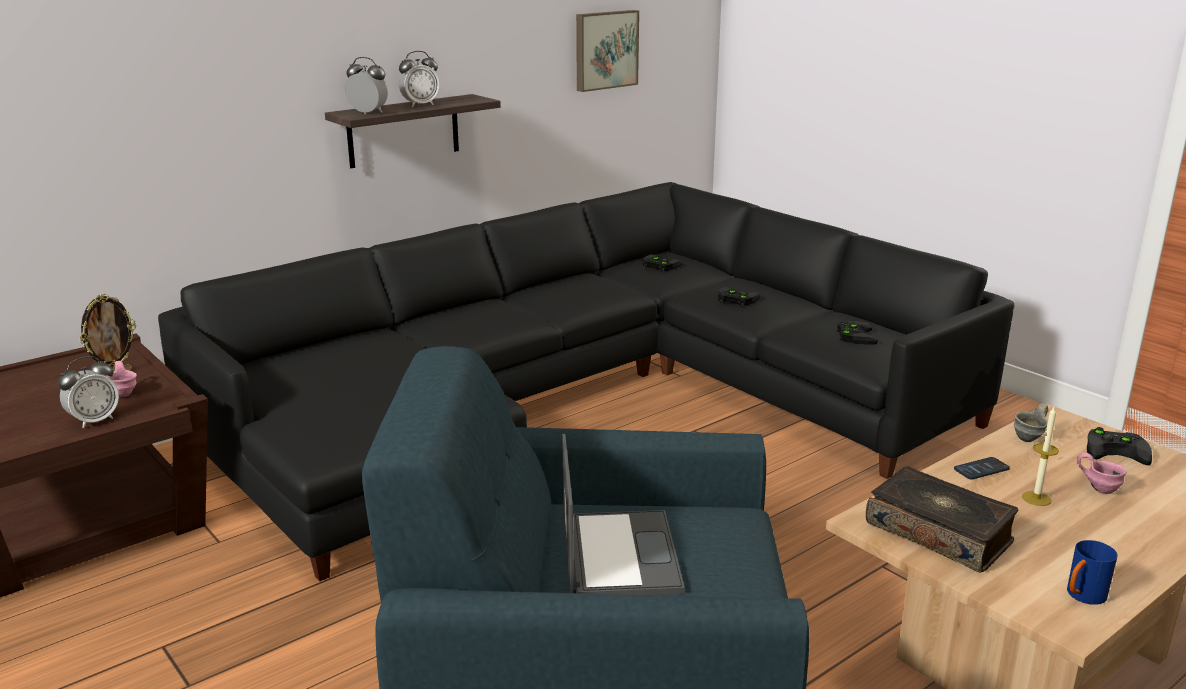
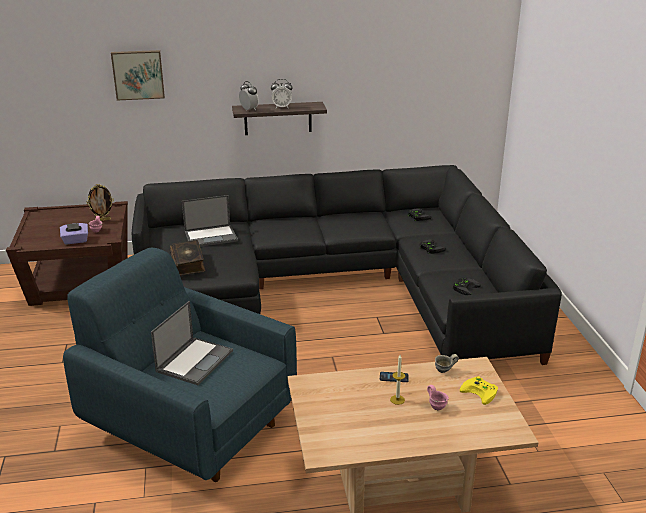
camera: 30 degrees right, 5 degrees up
(94, 421) = (75, 241): alarm clock -> purple tissue box
(362, 357) = (211, 236): none -> laptop
(605, 50) = (417, 81): picture -> picture (138, 74)
(939, 532) = (327, 398): book -> book (188, 263)
(1082, 597) = (344, 447): blue mug -> none
(1117, 450) = (481, 392): black game controller -> yellow game controller

